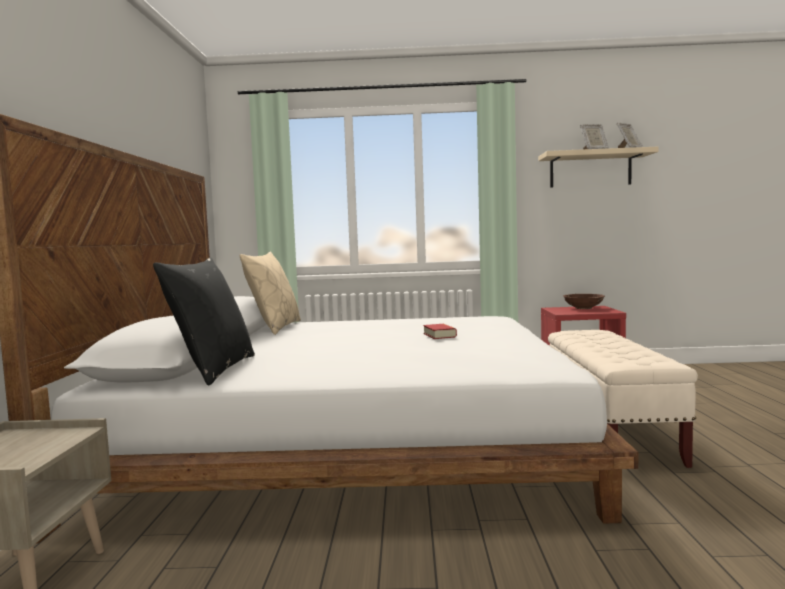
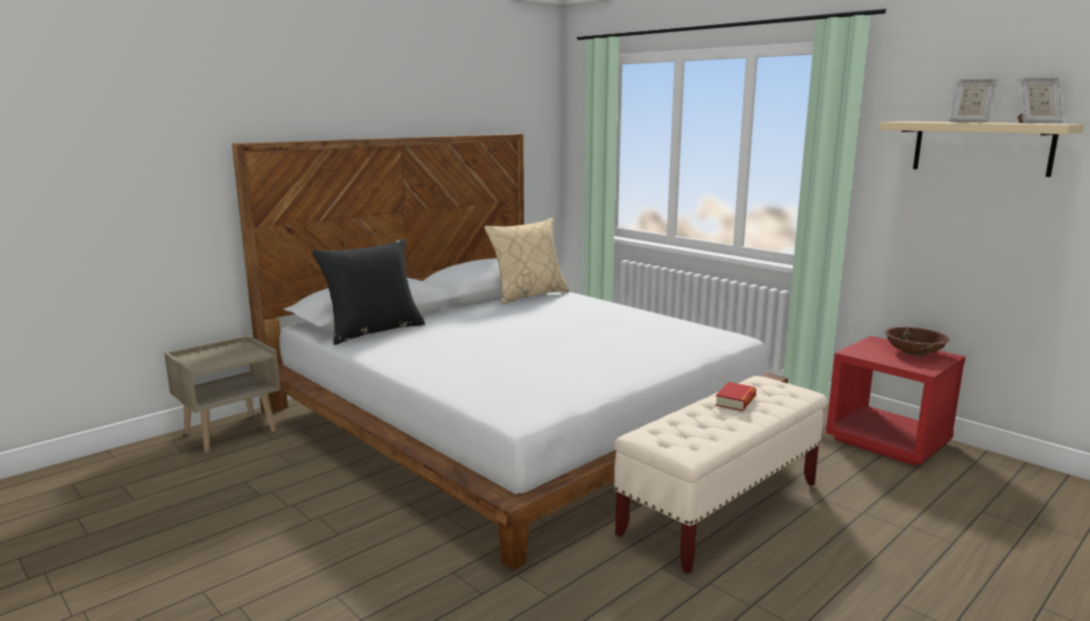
camera: 45 degrees right, 10 degrees up
(439, 335) = (589, 346): book -> book (735, 401)

